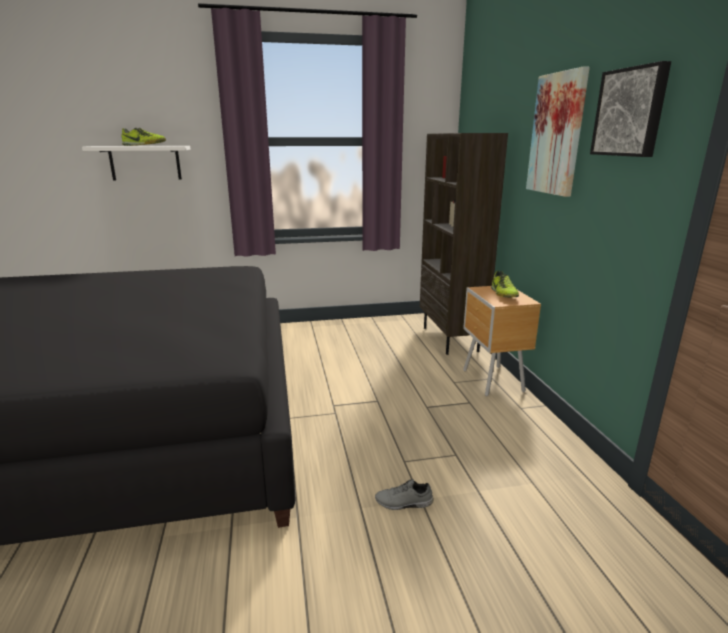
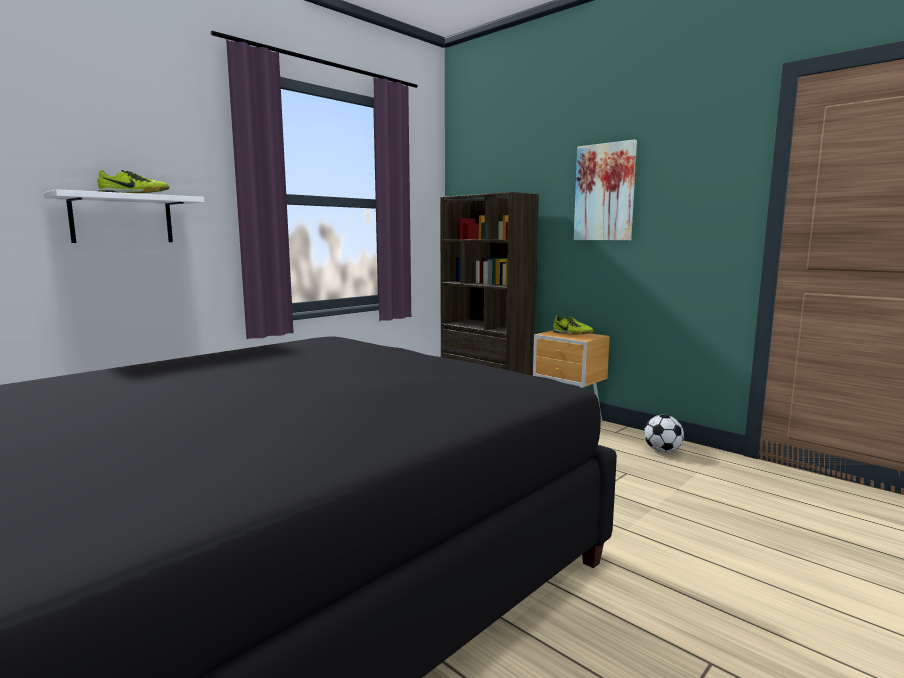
camera: 35 degrees left, 10 degrees down
(403, 503) = (648, 514): grey shoe -> none
(535, 445) = (662, 451): none -> football
(630, 112) = (689, 172): picture -> none

